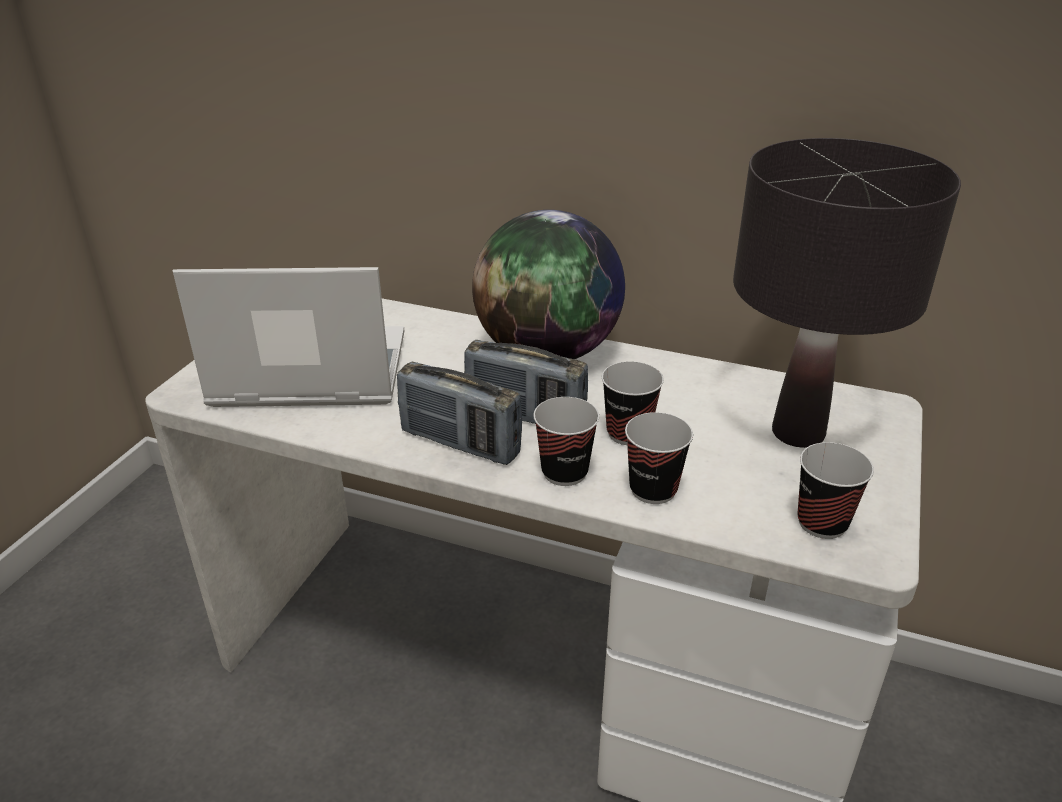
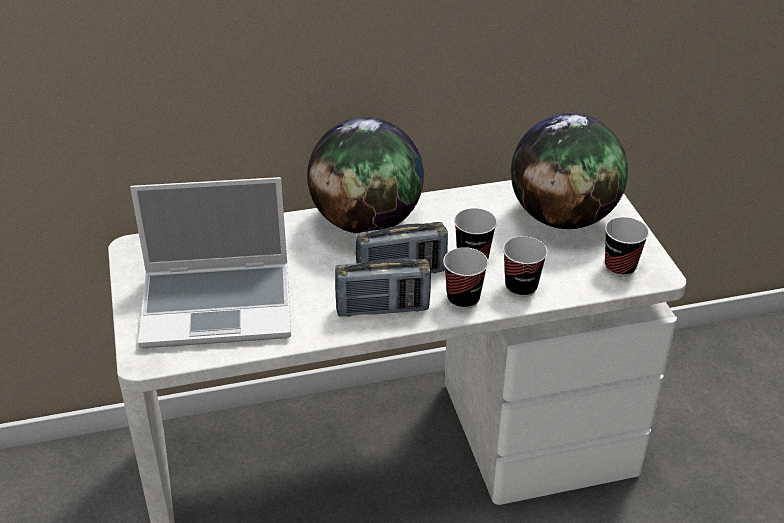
camera: 35 degrees left, 5 degrees up
(307, 373) = (219, 305): laptop -> laptop turned 150 degrees counterclockwise
(798, 433) = (563, 217): black table lamp -> globe

